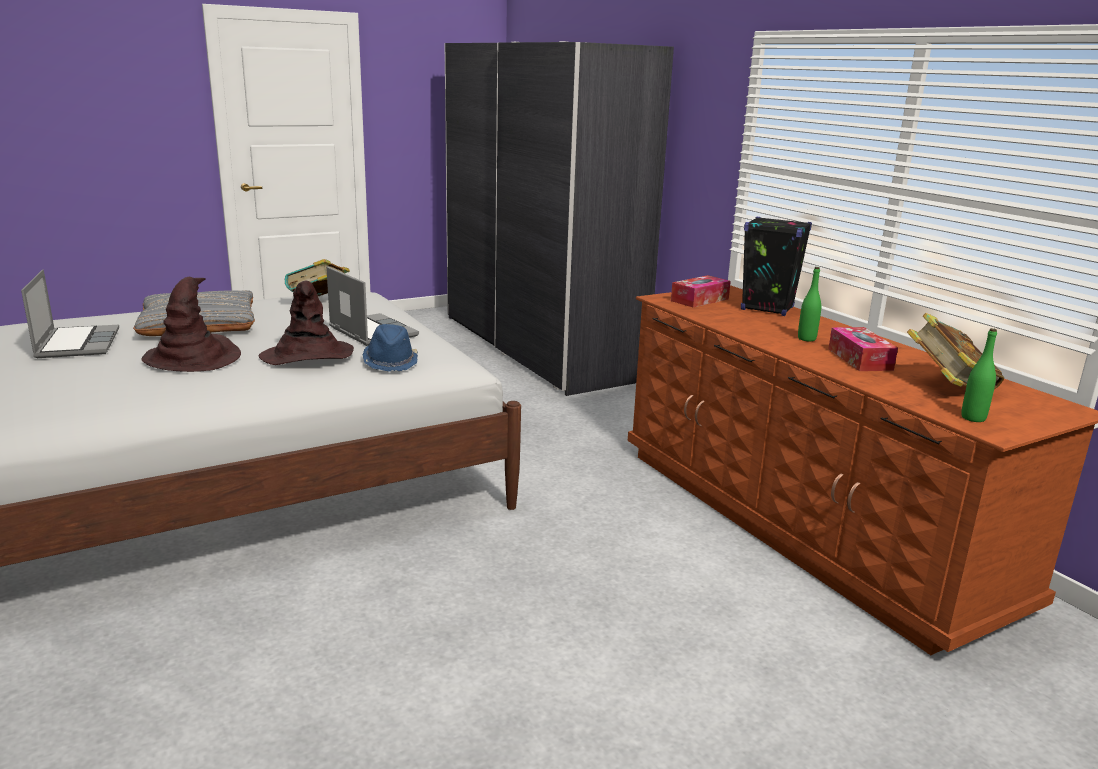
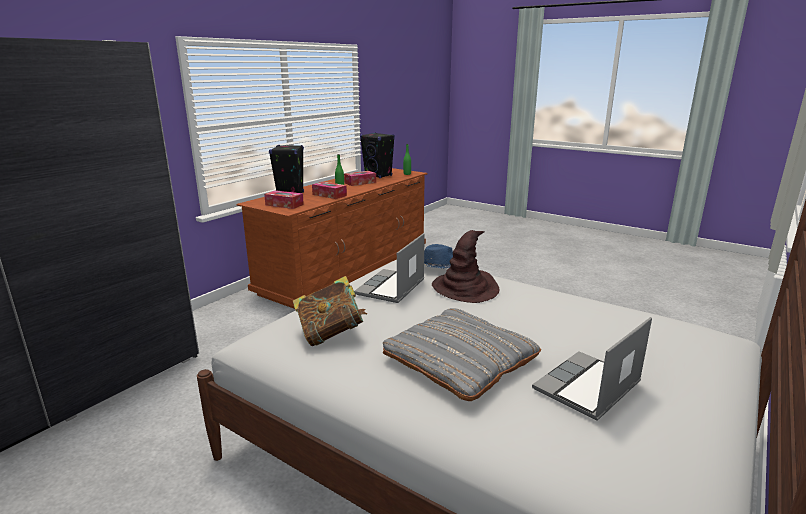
camera: 115 degrees left, 0 degrees up
(193, 358) = (527, 320): brown hat -> none
(750, 326) = (329, 195): none -> tissue box
(948, 386) = (378, 175): book -> black speaker

